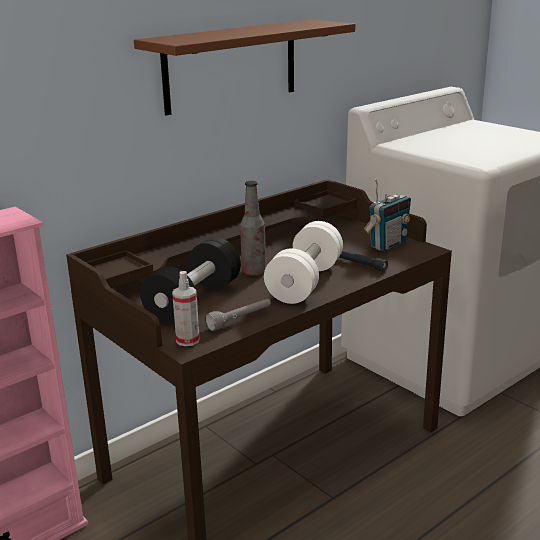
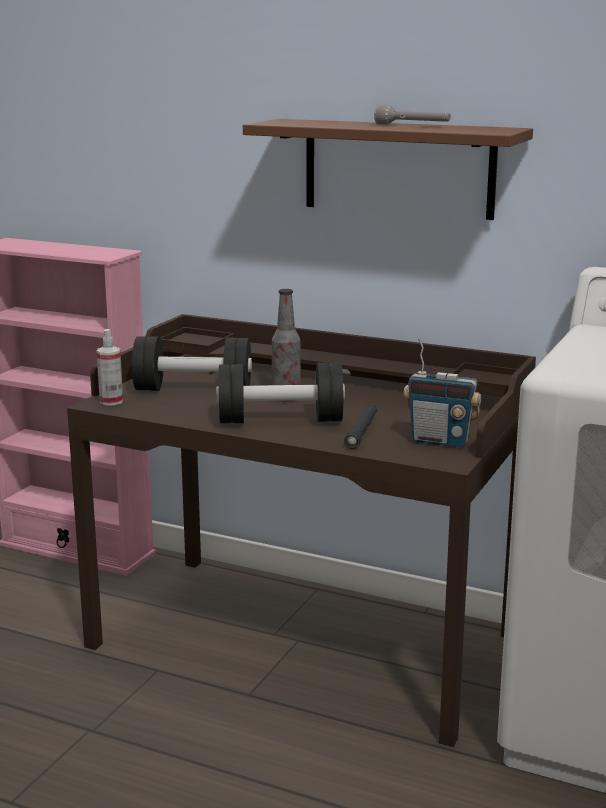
camera: 65 degrees right, 5 degrees down
(240, 320) = (167, 411): grey flashlight -> grey flashlight (412, 125)
(305, 282) = (280, 420): white dumbbell -> black dumbbell

